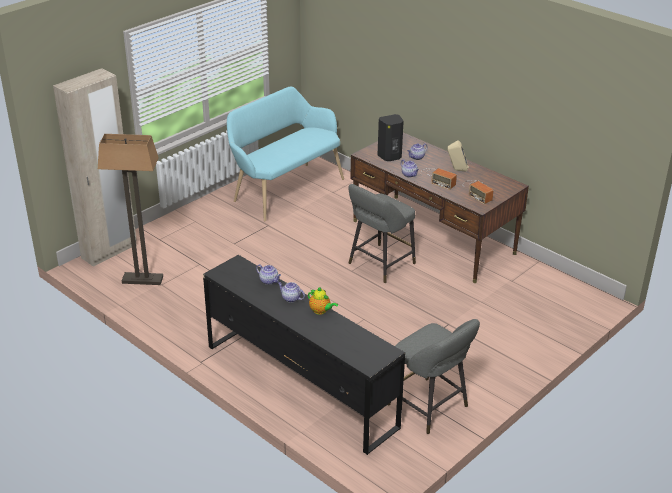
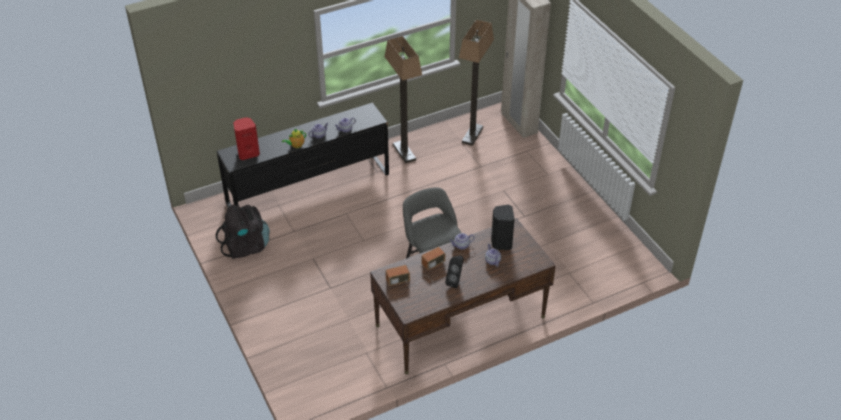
camera: 110 degrees right, 10 degrees up
(195, 323) = (404, 152): none -> floor lamp
(284, 189) = (585, 240): turquoise bench -> none
(359, 347) = (248, 153): none -> red speaker
(431, 408) = (246, 246): grey stool -> black backpack
(456, 170) = (455, 281): beige speaker -> black speaker

